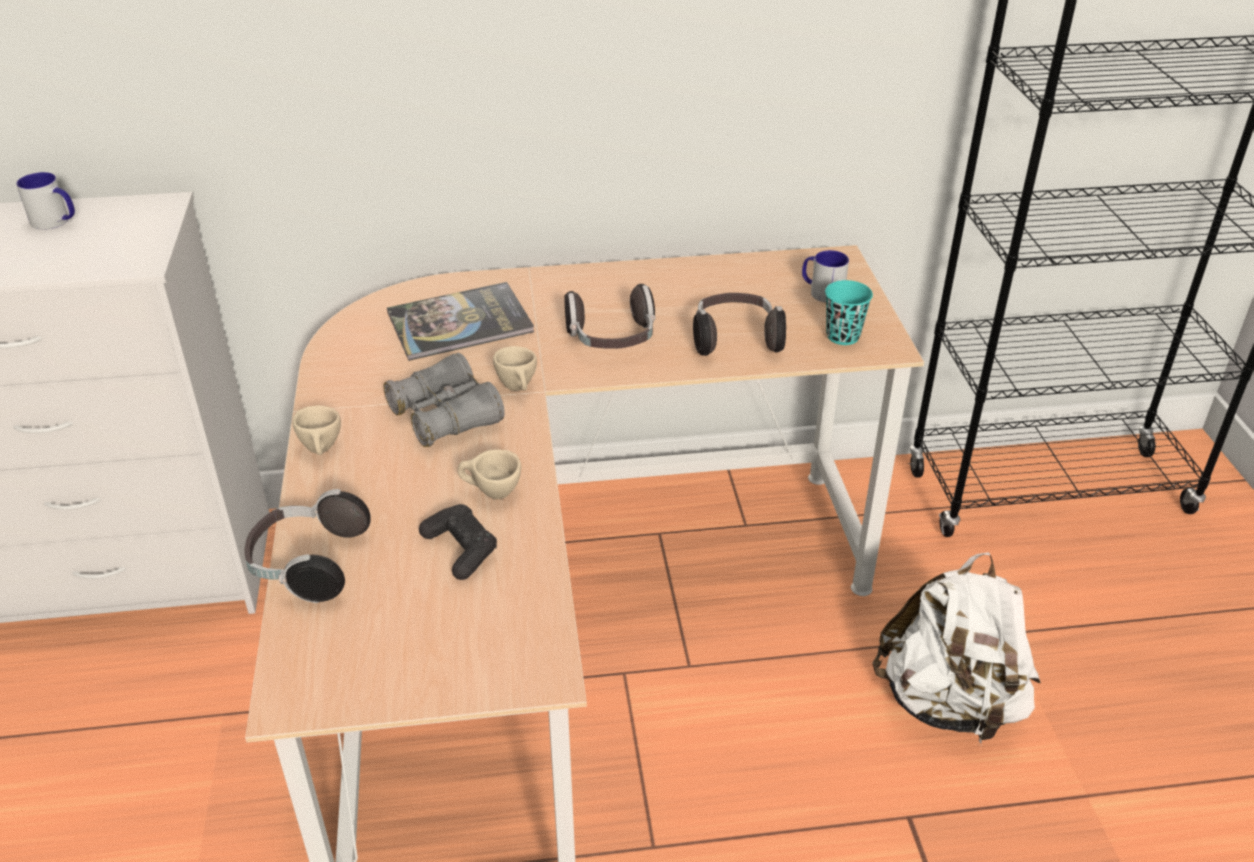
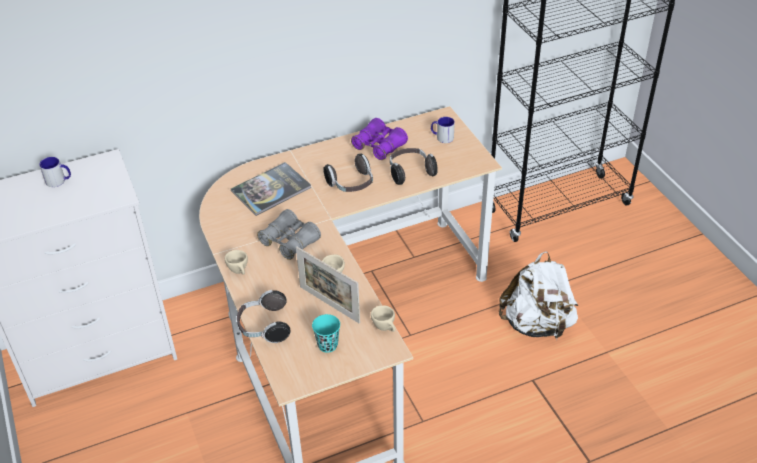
camera: 15 degrees left, 5 degrees up
(461, 549) = (329, 304): black game controller -> picture frame
(519, 388) = (318, 220): beige cup -> beige cup (385, 328)
(694, 287) = (379, 146): none -> purple binoculars
(843, 336) = (460, 160): turquoise cup -> turquoise cup (327, 345)

